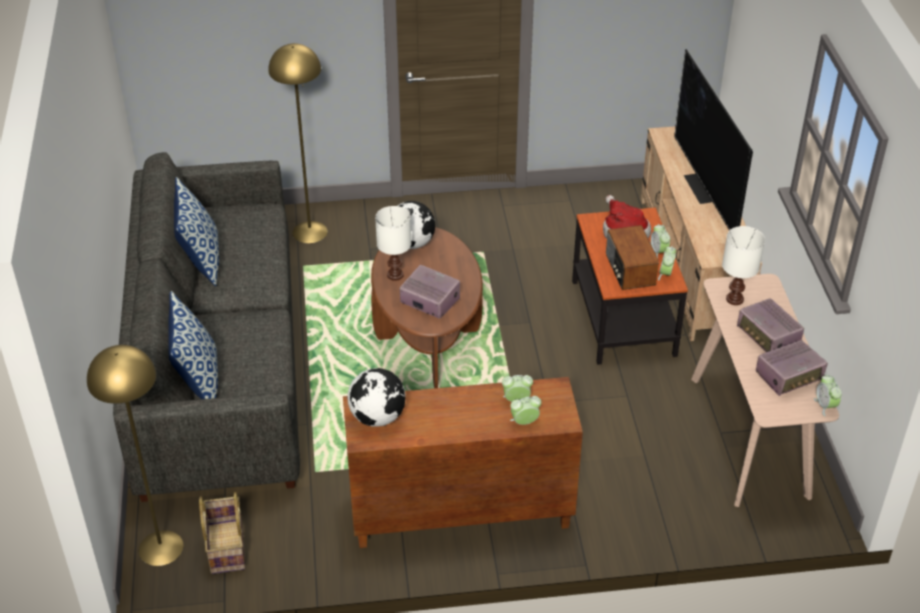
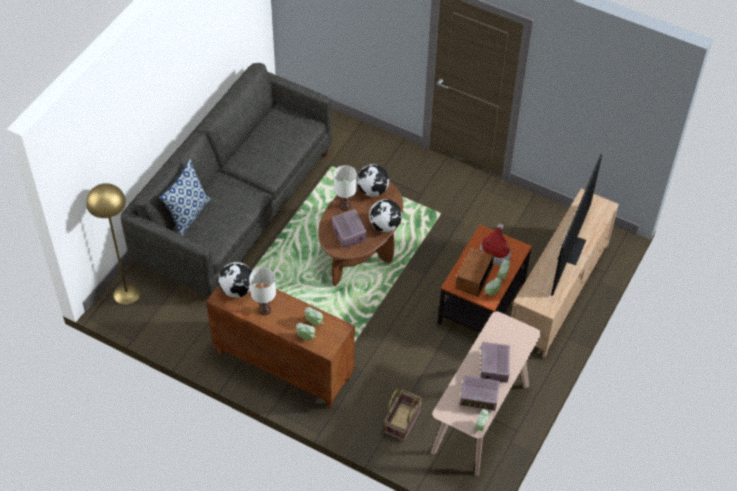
camera: 35 degrees right, 10 degrees up
(201, 260) = (249, 140): pillow -> none
(225, 547) = (156, 312): basket -> basket (402, 421)
(310, 232) = (354, 145): yellow floor lamp -> none
(465, 271) = (385, 226): none -> globe
(734, 299) = (499, 333): white table lamp -> white table lamp (265, 310)

